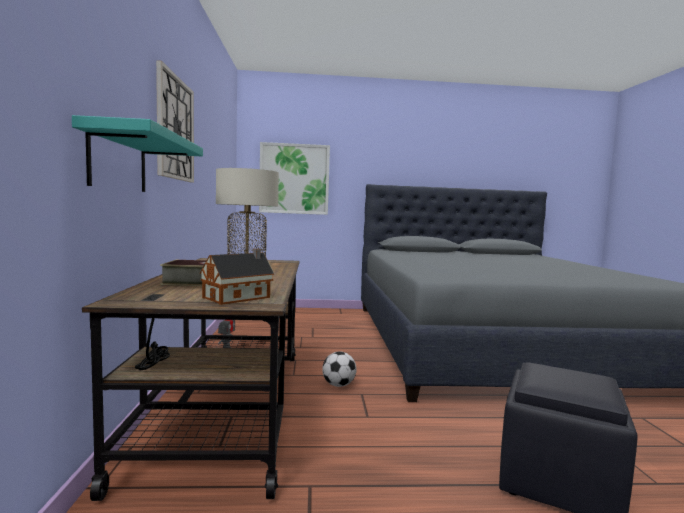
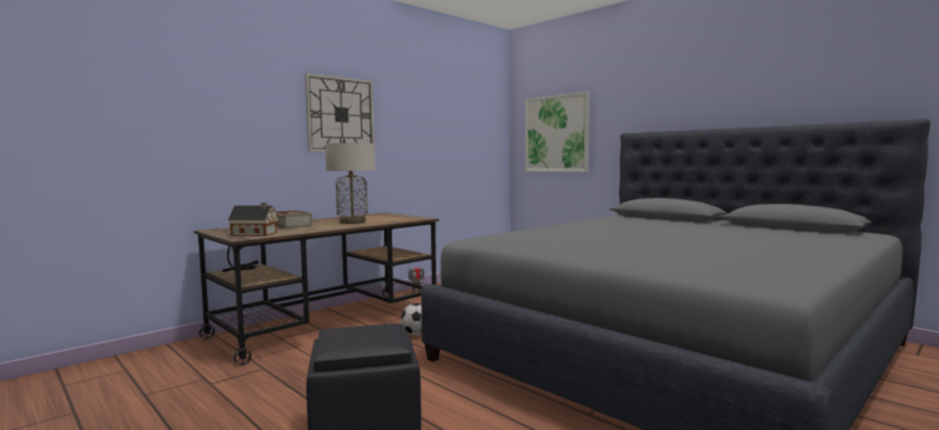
camera: 50 degrees right, 0 degrees up
(118, 161) = (249, 148): turquoise shelf -> none

